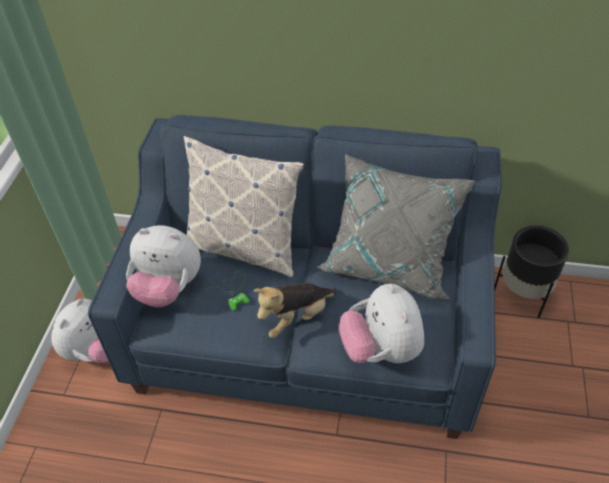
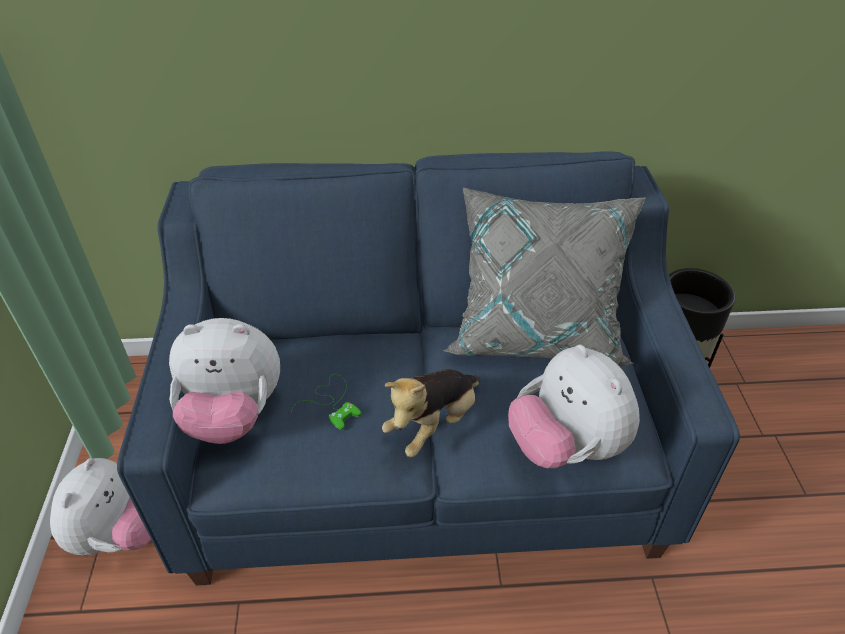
camera: 15 degrees left, 5 degrees down
(244, 247) = (331, 342): pillow -> none

